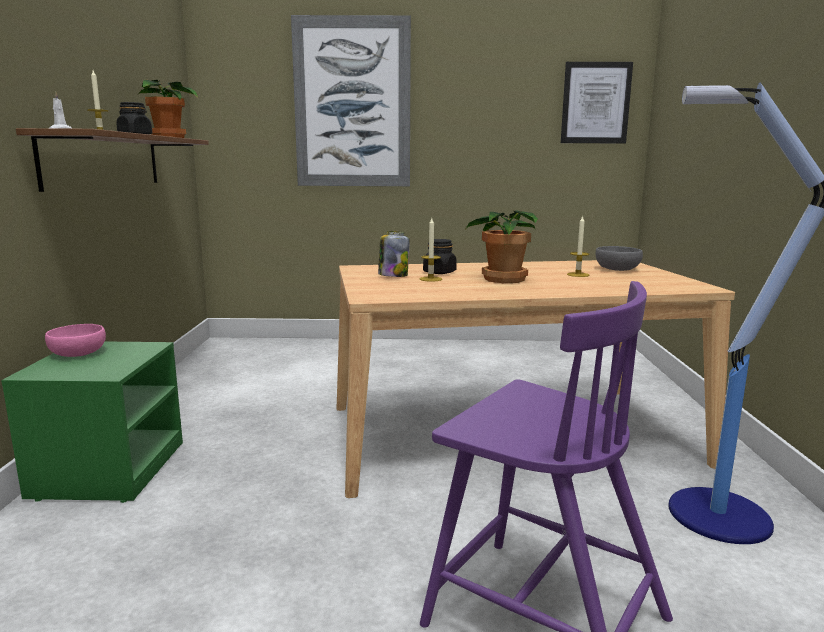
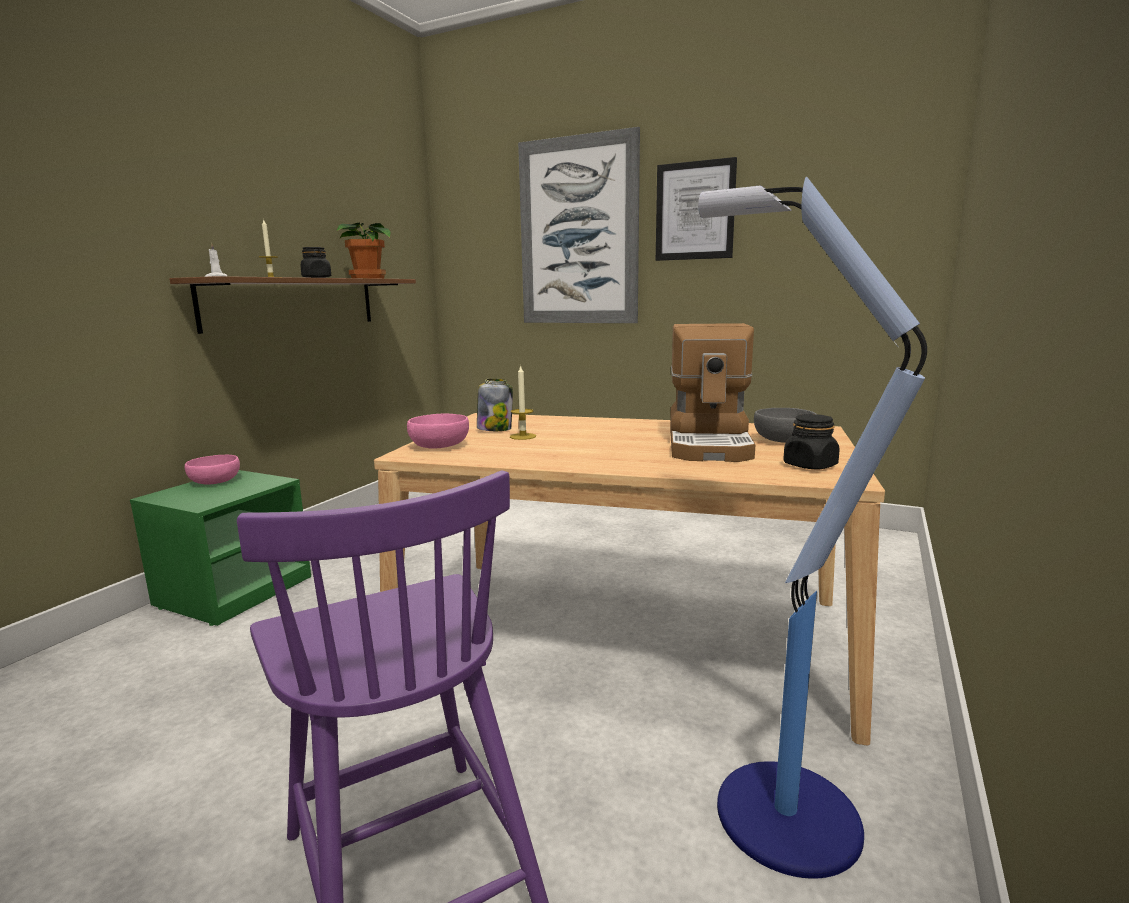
camera: 25 degrees right, 0 degrees up
(381, 290) = (440, 446): none -> pink bowl
(439, 272) = (552, 428): black jar -> black jar (810, 465)
(502, 279) = (602, 443): potted plant -> none
(578, 274) = (710, 444): candle -> coffee machine
(595, 103) = (874, 212): picture -> picture (695, 211)

